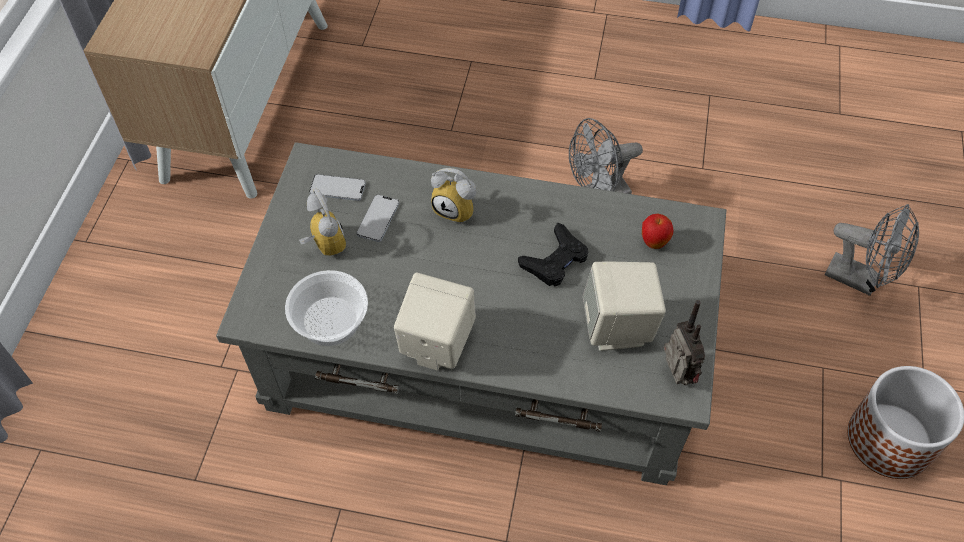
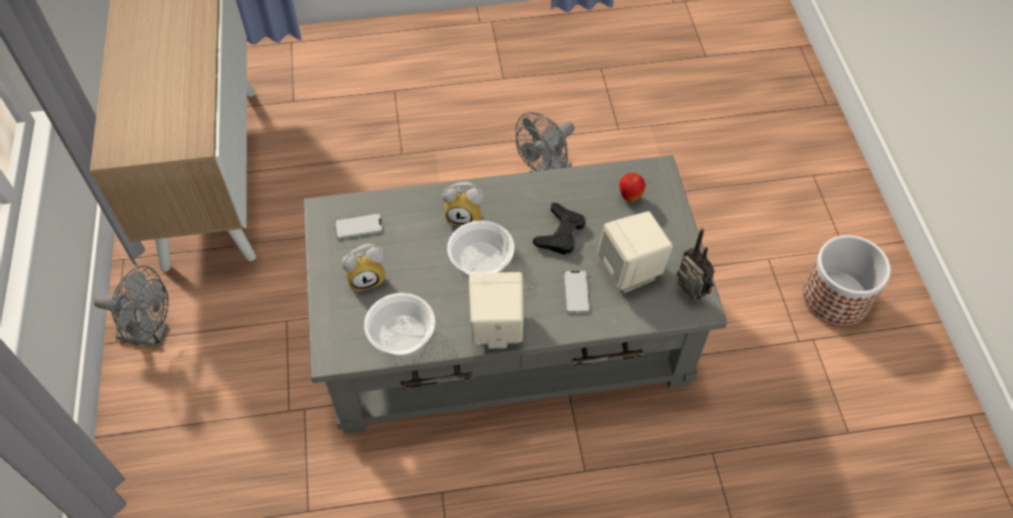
camera: 20 degrees left, 0 degrees up
(322, 245) = (367, 277): alarm clock -> alarm clock turned 120 degrees clockwise
(378, 219) = (404, 242): phone -> phone (576, 292)
(453, 266) = (482, 261): none -> bowl
(860, 279) = (769, 182): grey fan -> grey fan (151, 333)

